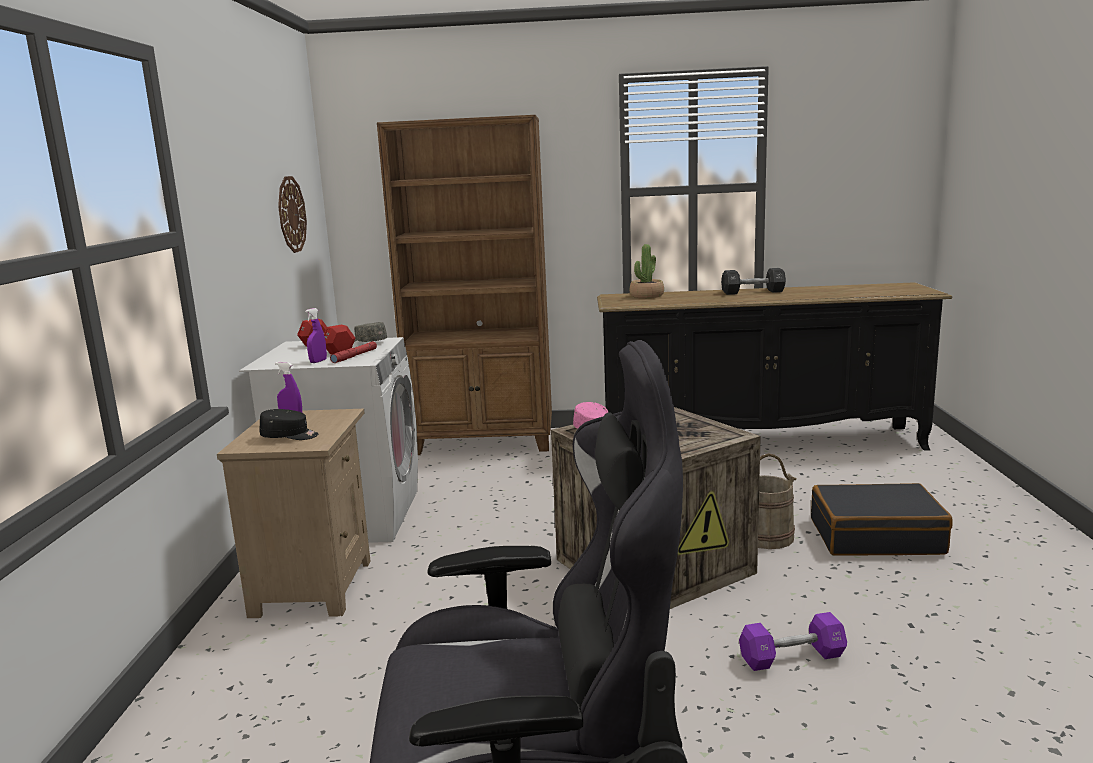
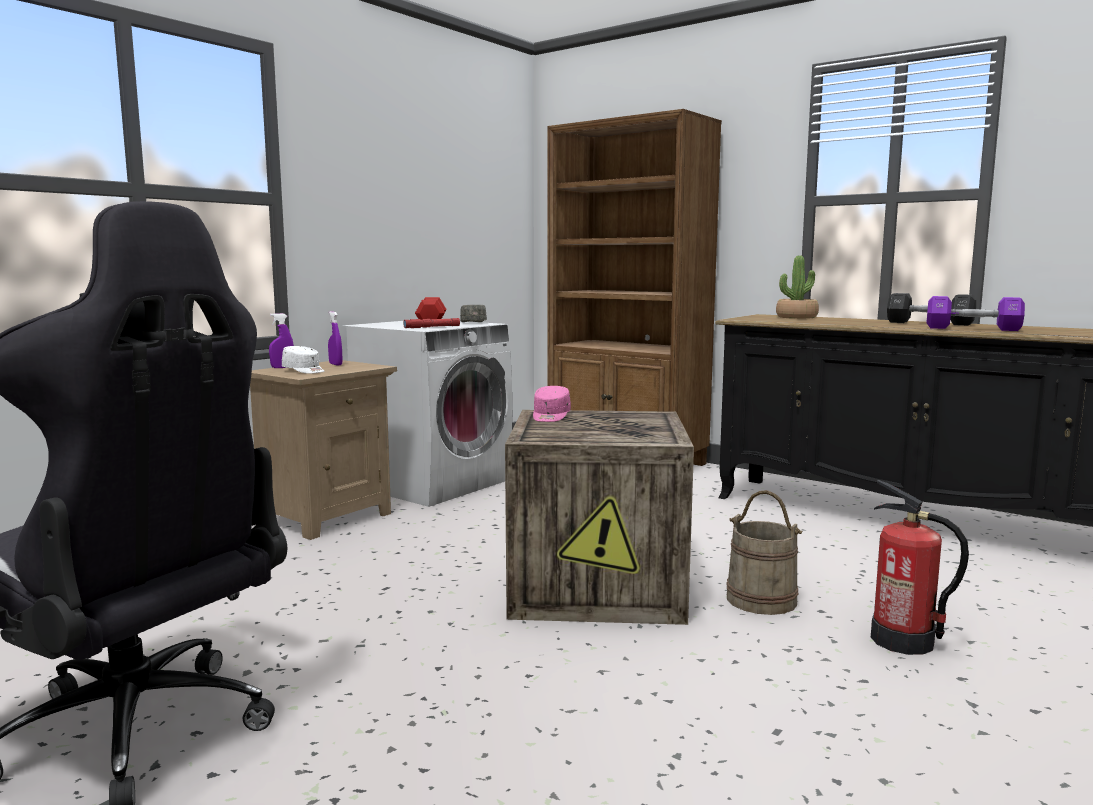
camera: 35 degrees right, 5 degrees down
(290, 436) = (304, 371): black cap -> white cap
(291, 214) = (467, 210): wall clock -> none
(318, 361) = (400, 326): purple spray bottle -> purple spray bottle (282, 367)
(792, 657) = (582, 701): purple dumbbell -> purple dumbbell (972, 329)
(876, 536) = (903, 641): black suitcase -> fire extinguisher

